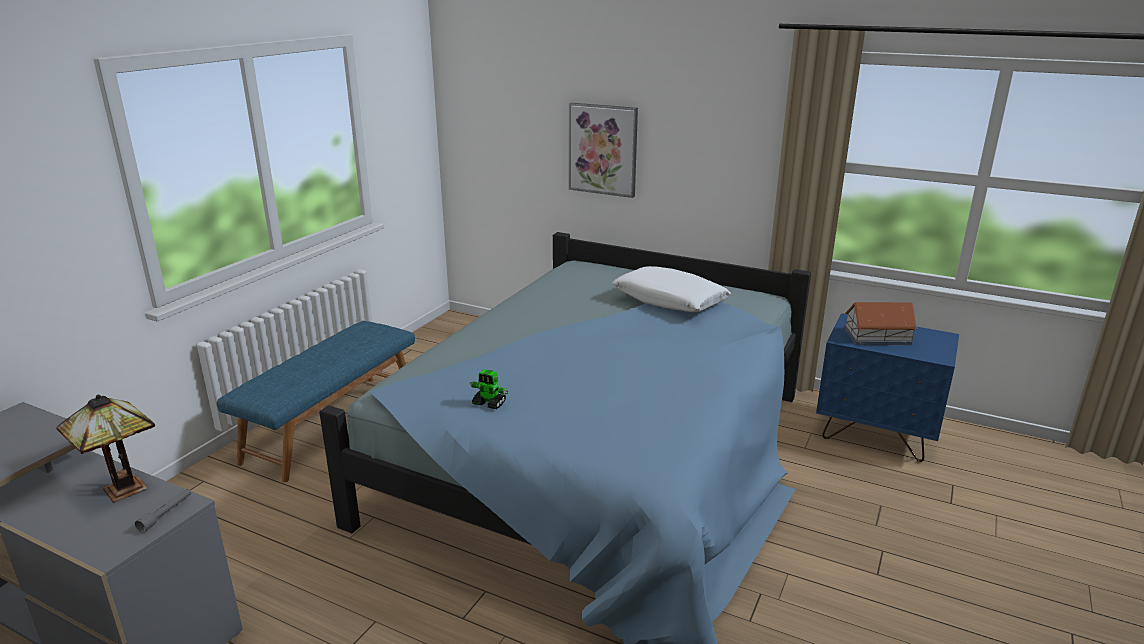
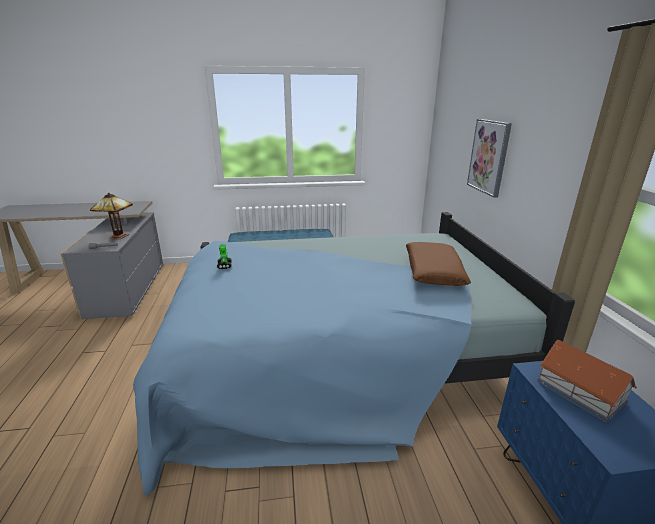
camera: 55 degrees right, 0 degrees up
(669, 300) = (433, 271): white pillow -> brown pillow

